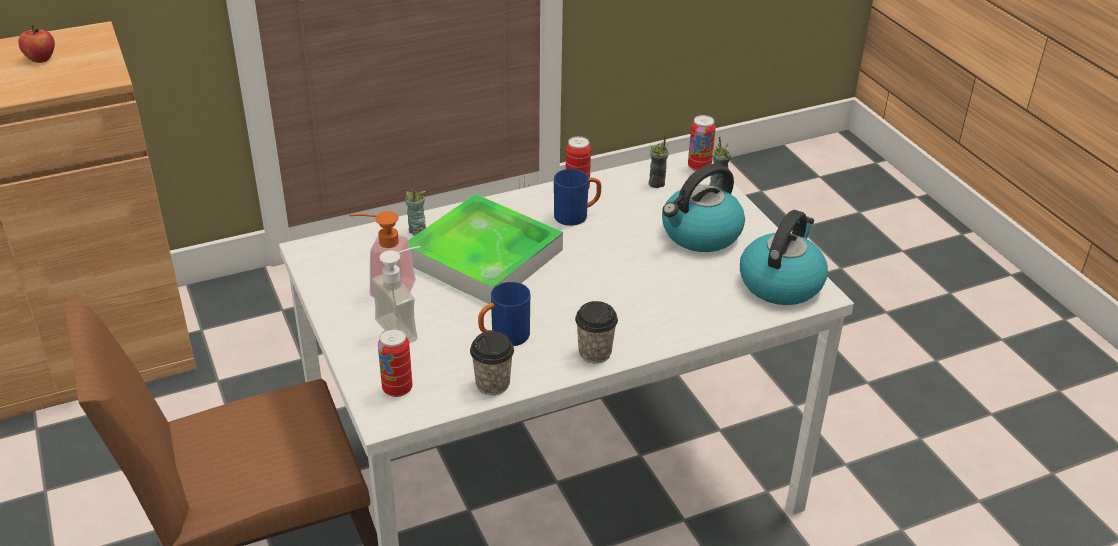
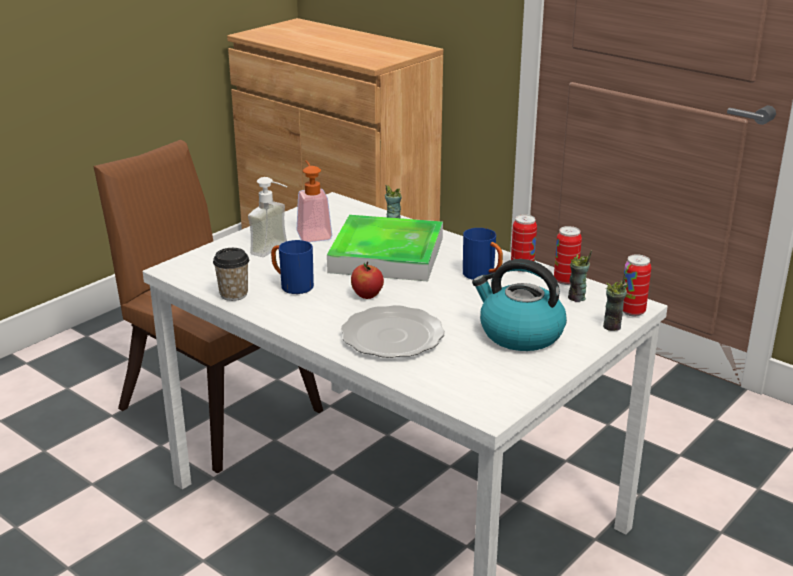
camera: 65 degrees right, 10 degrees down
(41, 59) = (373, 48): apple -> apple (367, 295)
(397, 389) = (204, 265): can -> can (565, 280)
(595, 353) = (302, 323): cup -> none
(656, 304) = (392, 335): none -> plate
(781, 283) = (486, 388): kettle -> none

